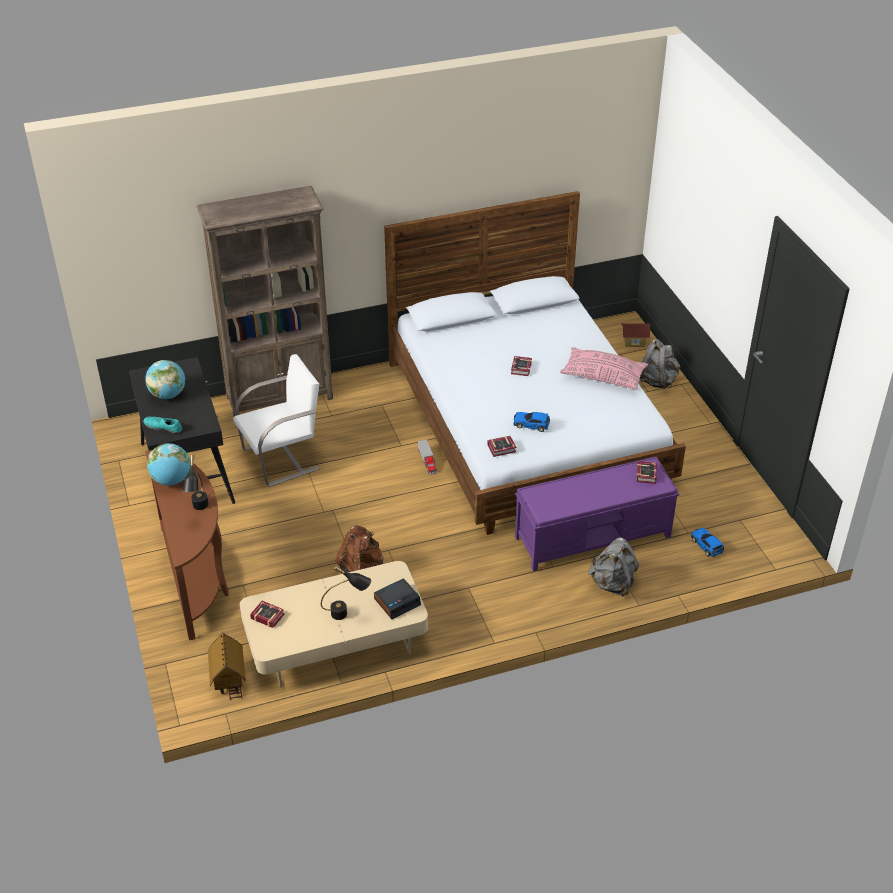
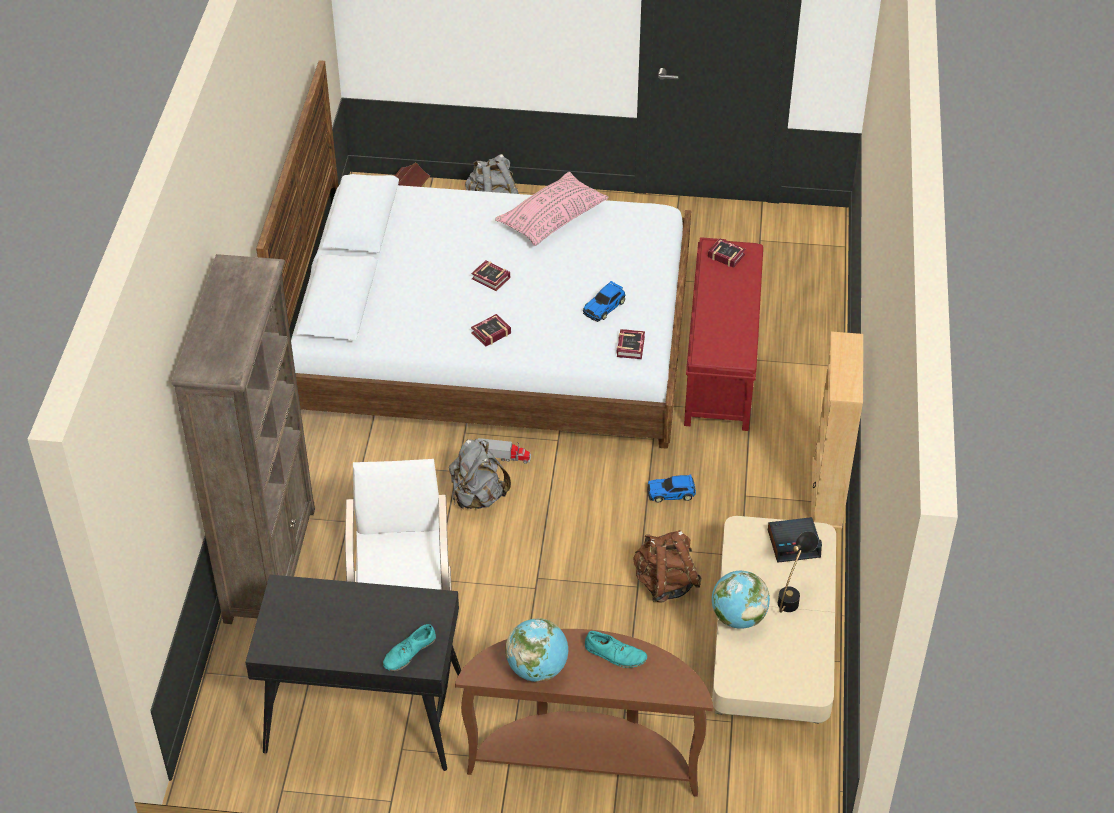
camera: 65 degrees left, 5 degrees up
(168, 395) = (338, 629): globe -> globe (738, 617)
(199, 510) = (615, 654): black table lamp -> turquoise shoe
(229, 678) = (783, 771): toy house -> none
(267, 615) = (757, 674): book -> book (489, 333)
(397, 601) = (794, 543): alarm clock -> alarm clock turned 90 degrees clockwise
(499, 631) = (827, 493): none -> beige bookcase
(593, 536) = (721, 360): purple bench -> red bench
(612, 584) = (802, 374): grey backpack -> grey backpack (477, 497)
(707, 546) = (784, 280): toy car -> toy car (672, 493)

